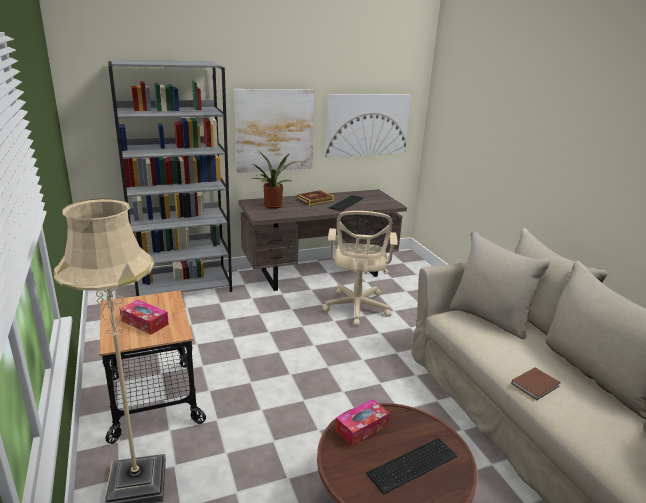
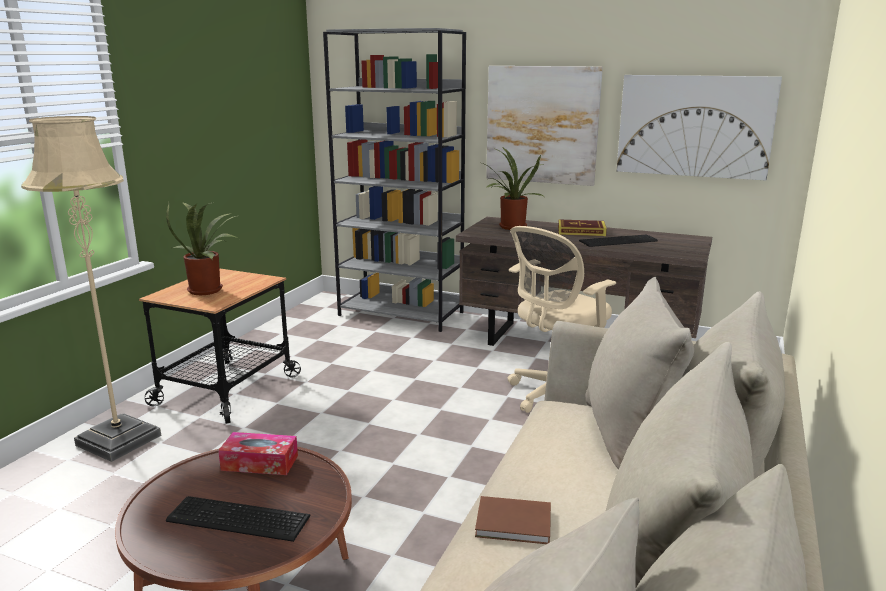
camera: 45 degrees right, 5 degrees down
(144, 322) = (209, 290): tissue box -> potted plant

